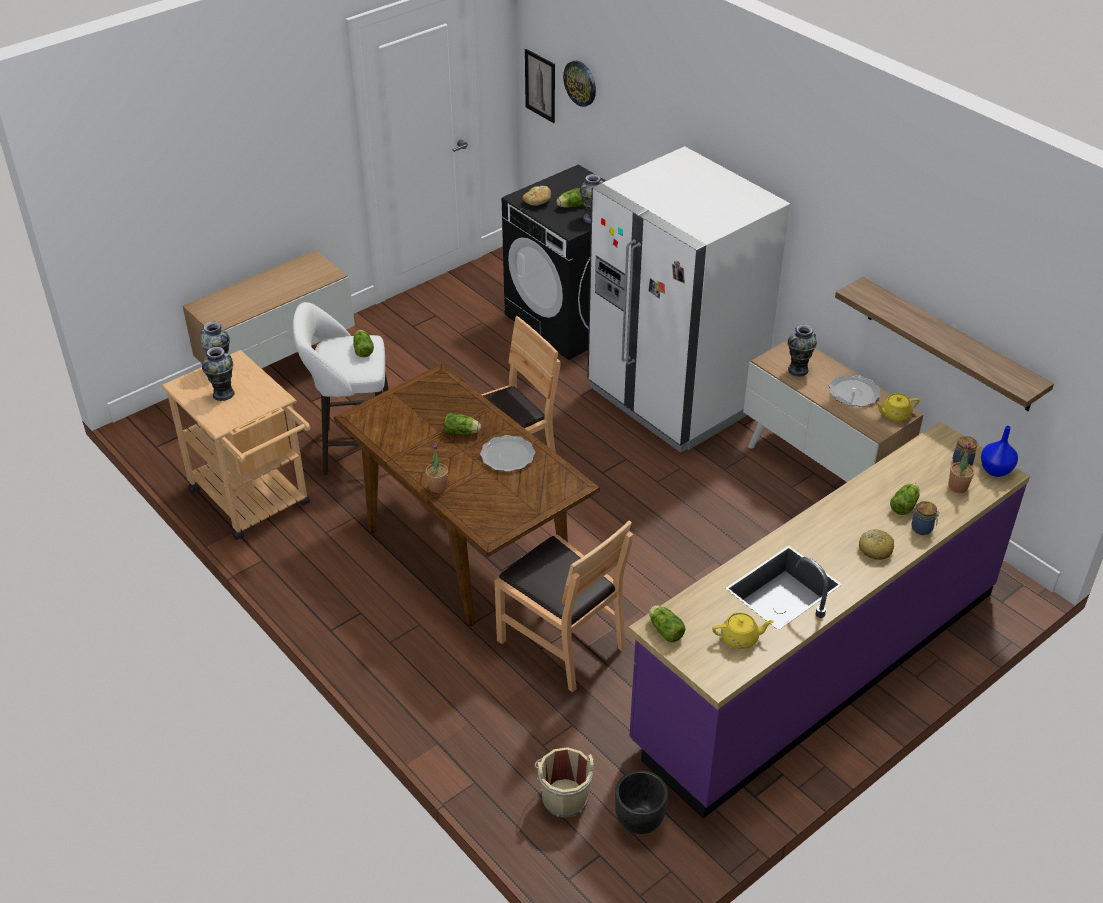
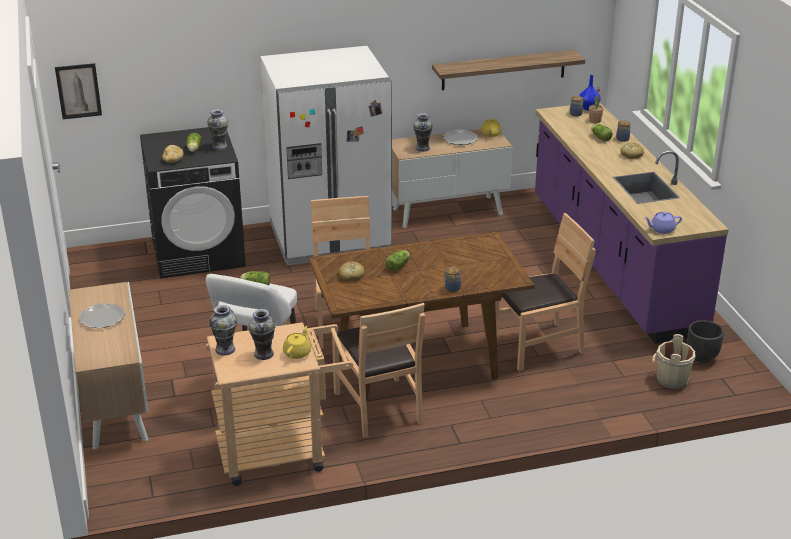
camera: 65 degrees left, 10 degrees down
(365, 546) = (379, 406): none -> brown chair
(418, 405) = (351, 276): none -> bread
(437, 487) = (452, 288): potted plant -> jar
(507, 455) = (439, 255): plate -> plate (102, 318)
(580, 83) = (130, 64): wall clock -> none
(664, 629) = (661, 229): lettuce -> purple teapot
(740, 638) = (681, 210): yellow teapot -> yellow teapot (297, 352)

